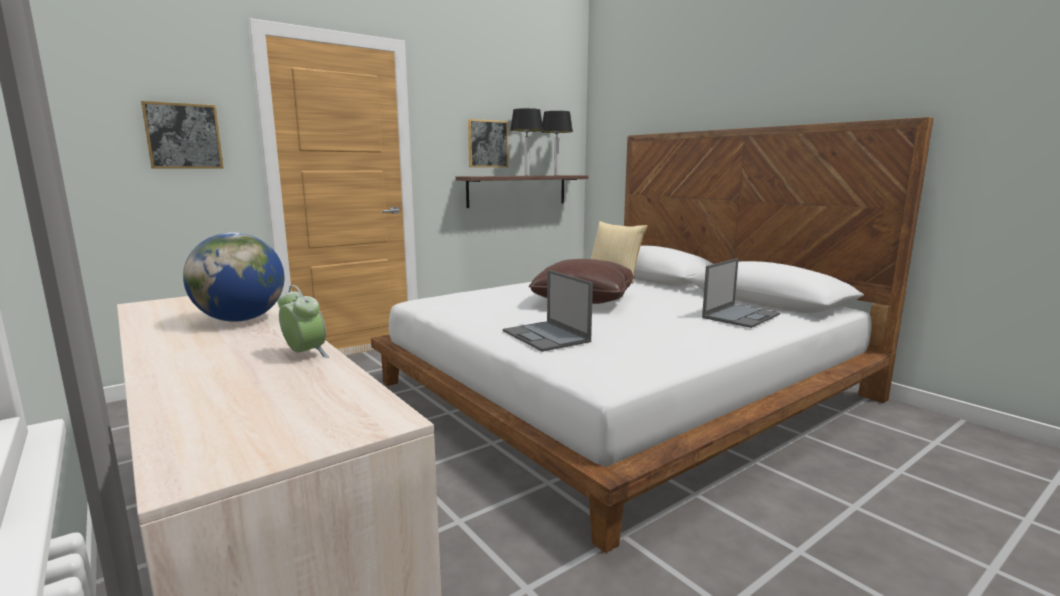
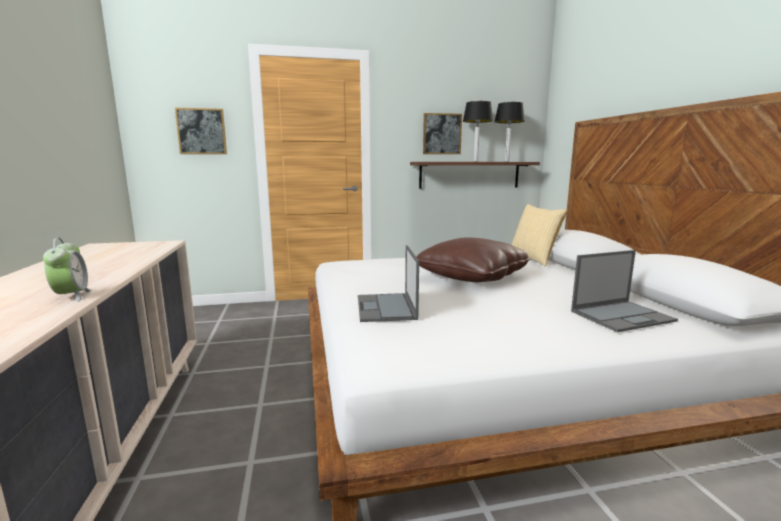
camera: 25 degrees right, 0 degrees up
(241, 320) = (113, 262): globe -> none

